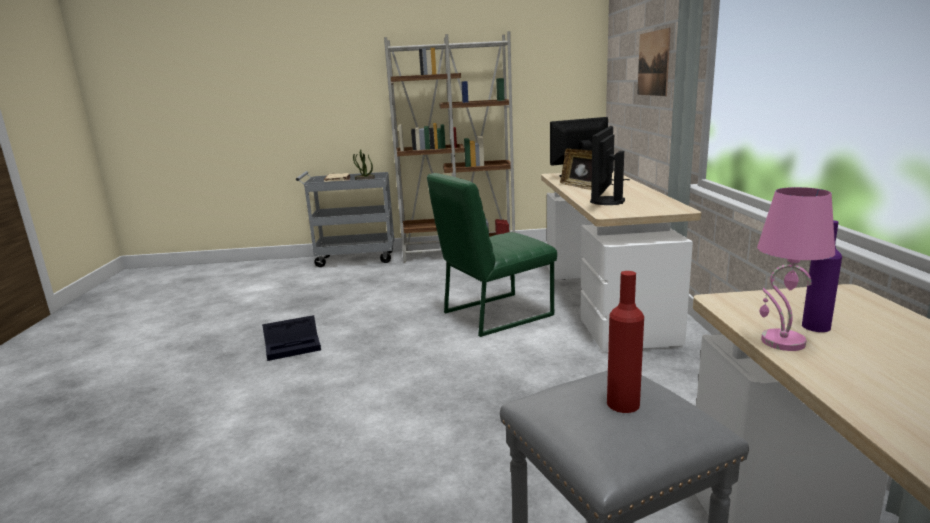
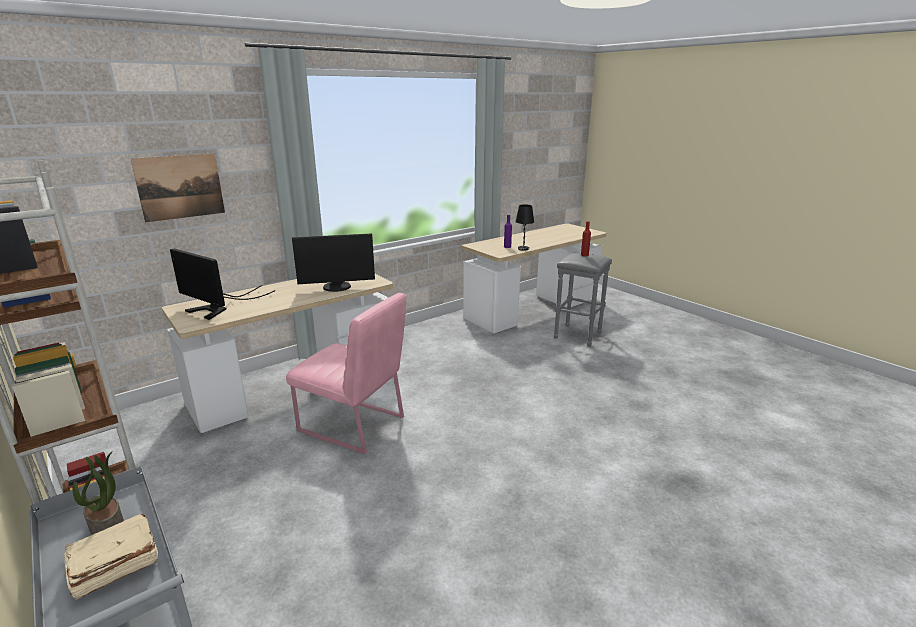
camera: 125 degrees left, 5 degrees up
(294, 346) = (505, 511): black storage box -> none
(494, 314) = (353, 425): green chair -> pink chair
(579, 186) = (271, 303): picture frame -> none
(781, 342) = (523, 249): pink table lamp -> black table lamp

